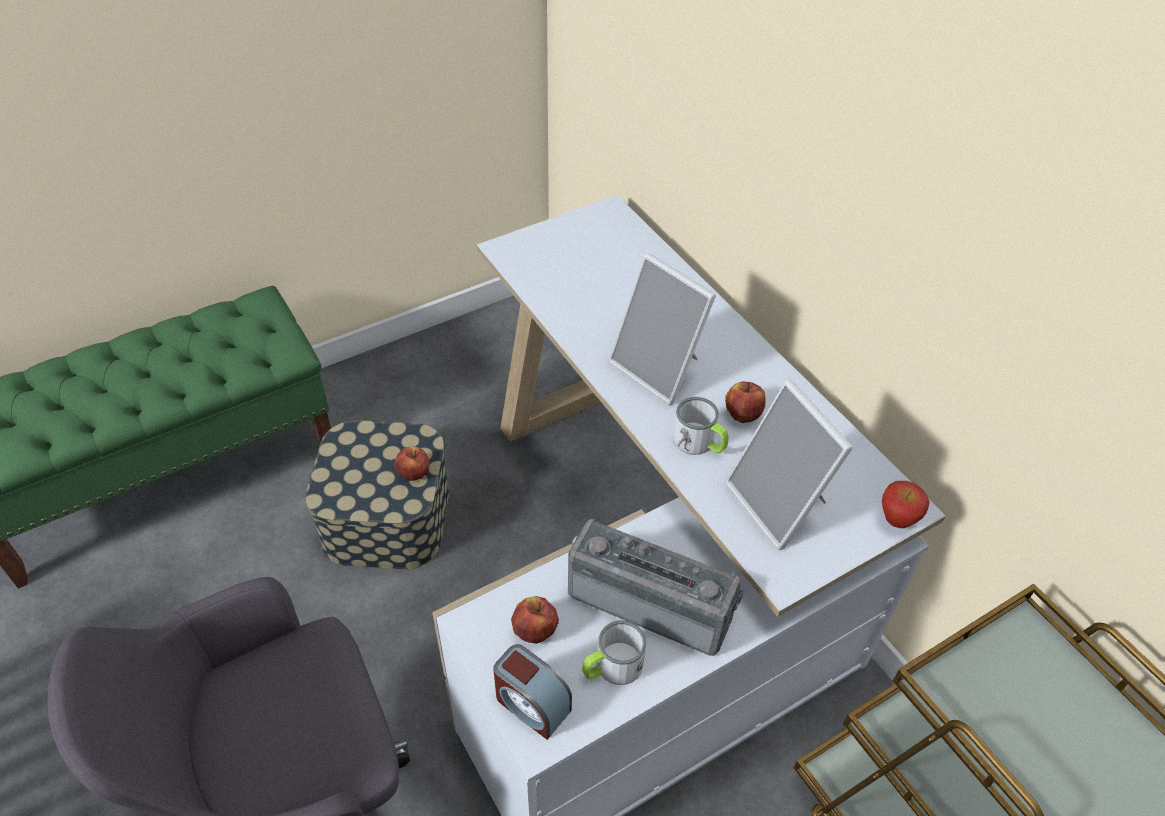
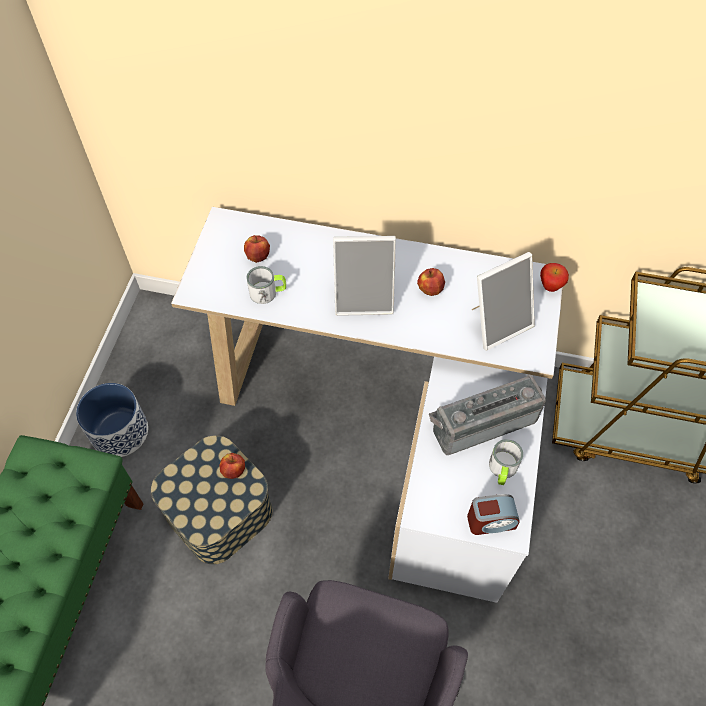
camera: 45 degrees left, 10 degrees up
(391, 382) = (120, 432): none -> planter
(534, 630) = (450, 487): apple -> apple (257, 256)
(699, 443) = (429, 322): mug -> mug (268, 292)
(779, 504) = (497, 323): picture frame -> picture frame turned 45 degrees counterclockwise

